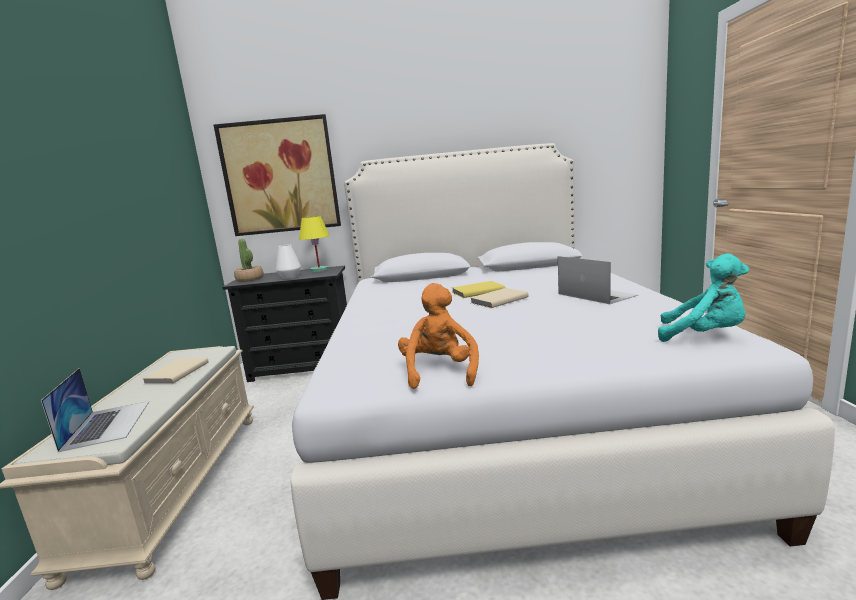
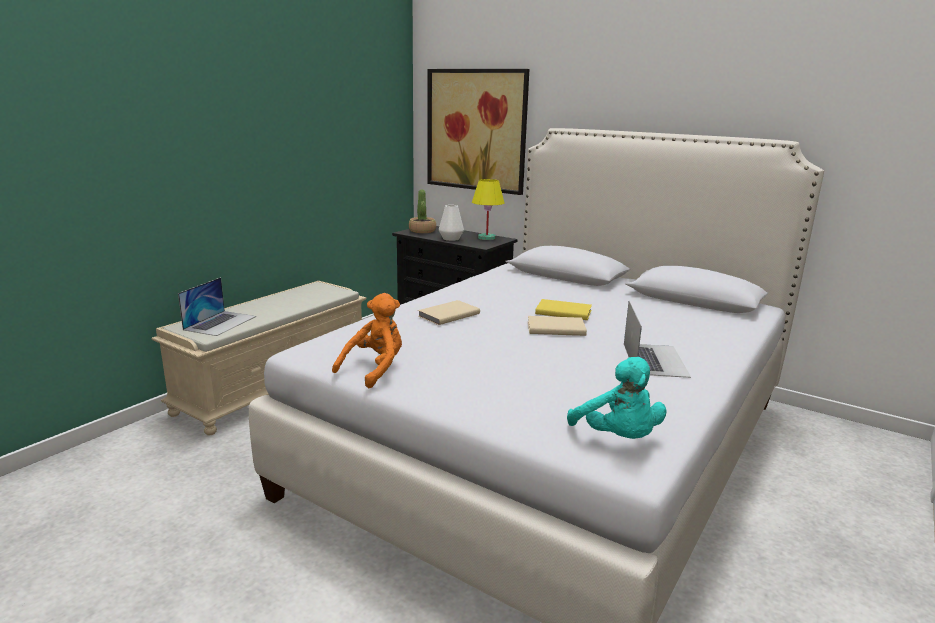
camera: 35 degrees right, 5 degrees up
(175, 373) = (295, 301): beige book -> beige book (447, 315)

